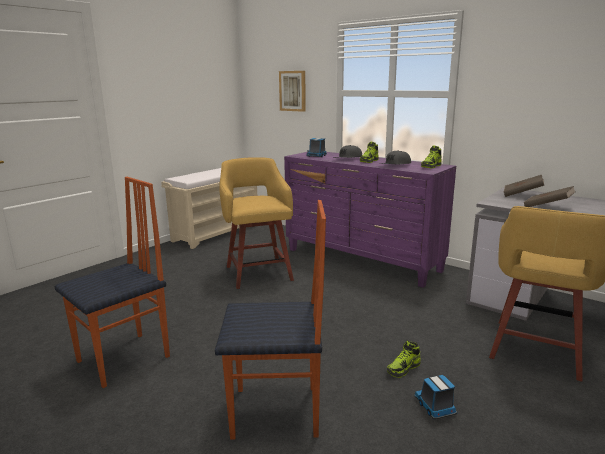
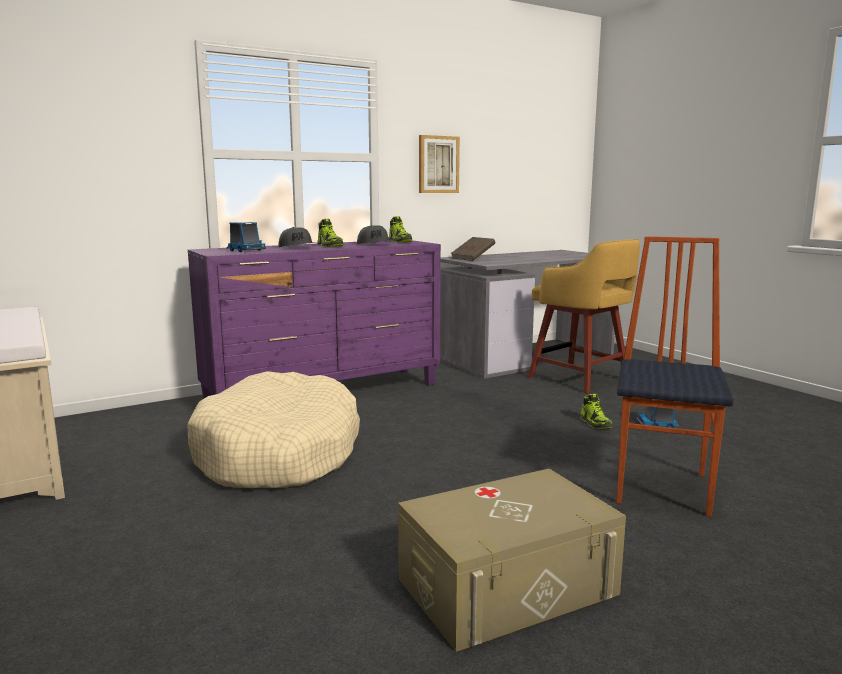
camera: 70 degrees left, 5 degrees down
(125, 359) = (507, 586): chair -> beige storage box
(258, 272) = (279, 453): yellow stool -> beige dog bed
(293, 91) = (99, 148): picture -> picture (438, 164)
(547, 207) = (519, 260): brown book -> none

